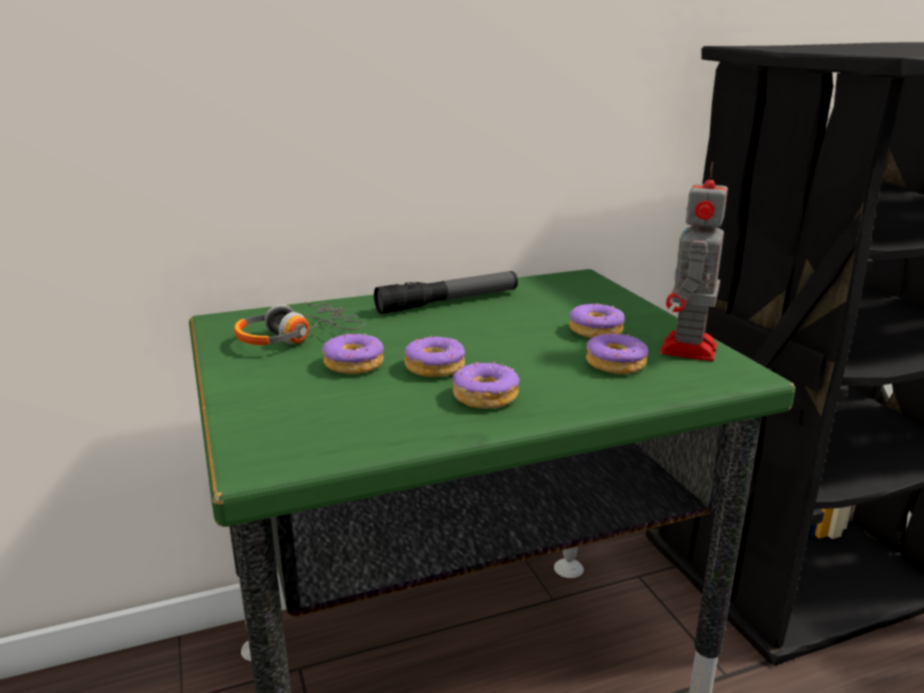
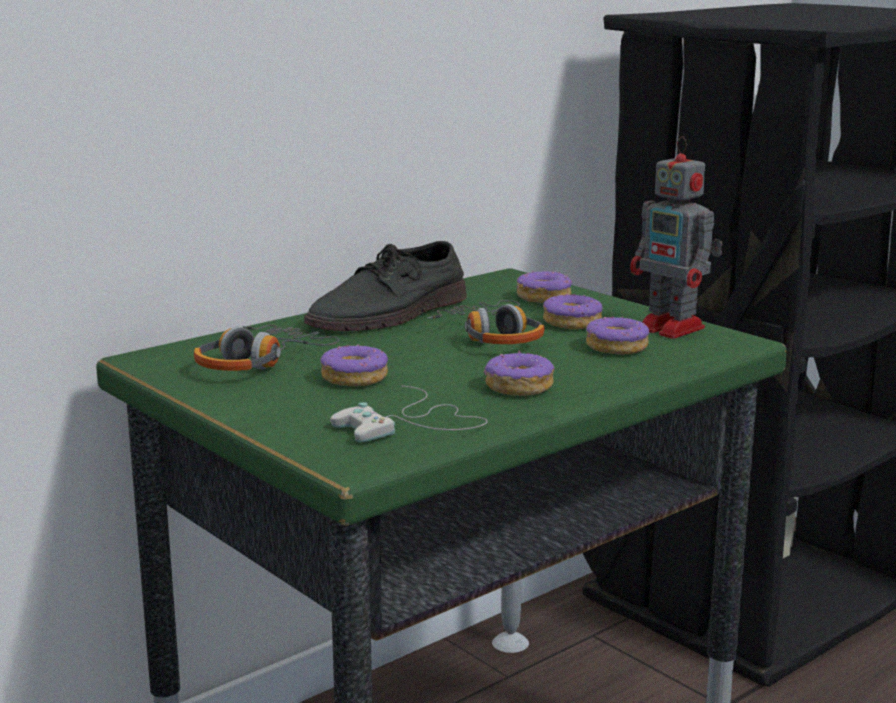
camera: 20 degrees left, 5 degrees down
(350, 425) = (413, 424): none -> white game controller
(435, 367) = (443, 370): donut -> donut (543, 297)
(448, 302) = (390, 314): flashlight -> grey shoe
(512, 337) = (493, 337): none -> headphones
(688, 350) = (674, 329): toy robot -> toy robot turned 45 degrees counterclockwise

